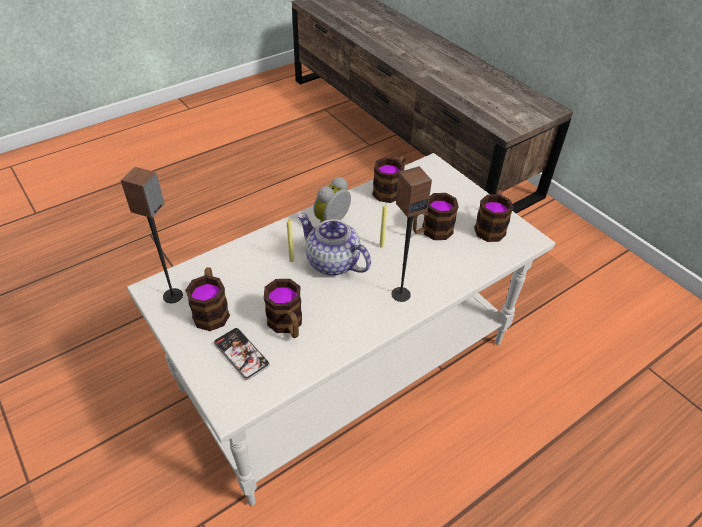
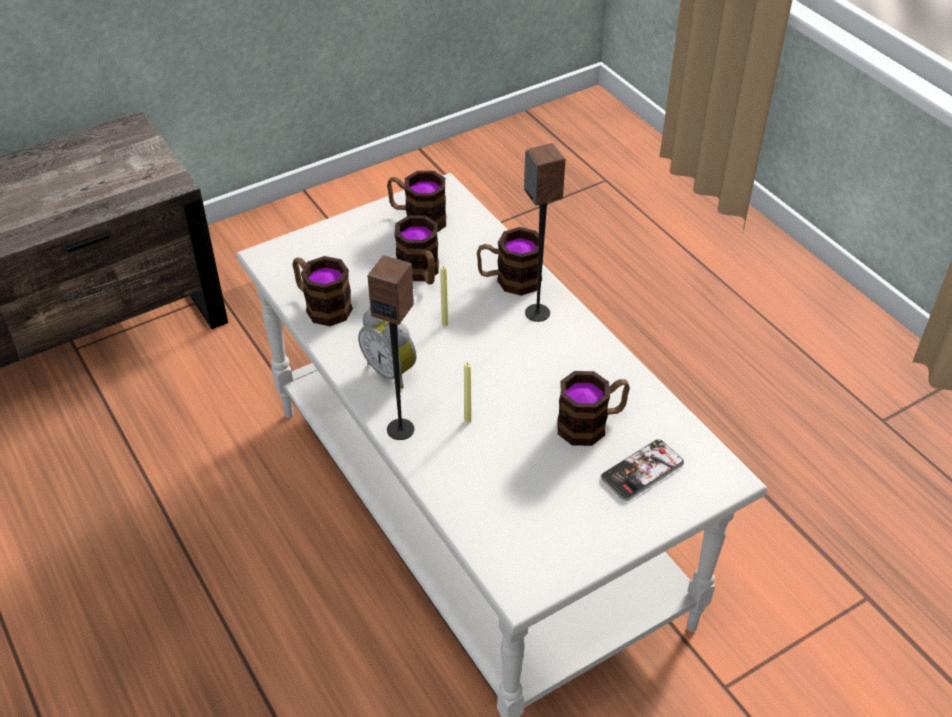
camera: 85 degrees left, 0 degrees up
(173, 296) = (537, 559): speaker -> speaker (401, 429)
(211, 310) = (565, 509): mug -> mug (509, 280)
(332, 262) = (475, 376): teapot -> none

